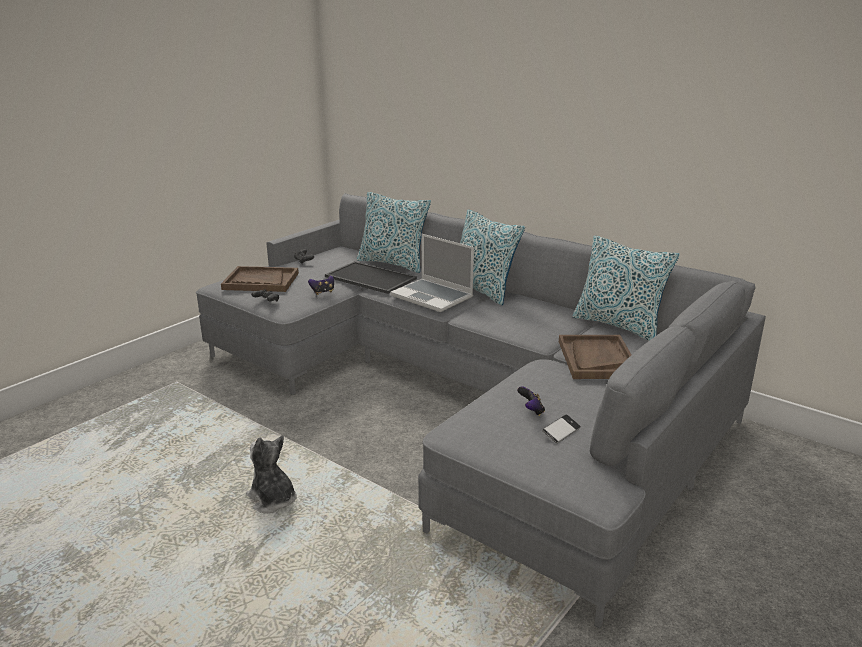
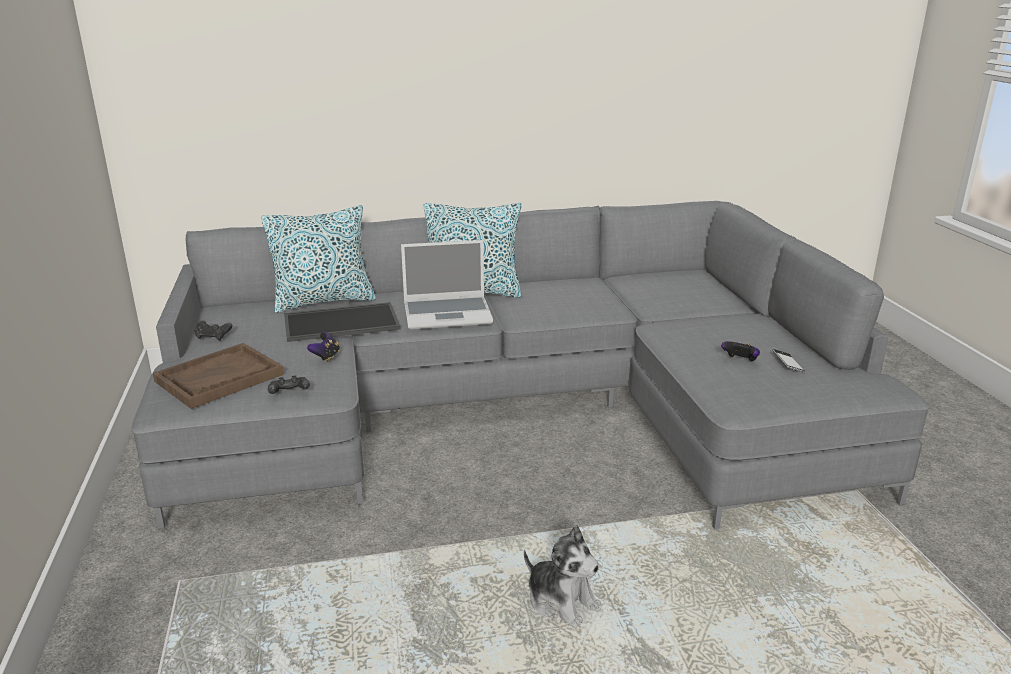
camera: 50 degrees left, 0 degrees up
(272, 500) = (561, 601): plush toy -> plush toy turned 135 degrees counterclockwise
(596, 359) = (681, 306): brown tray -> none
(618, 325) = (632, 277): pillow -> none

